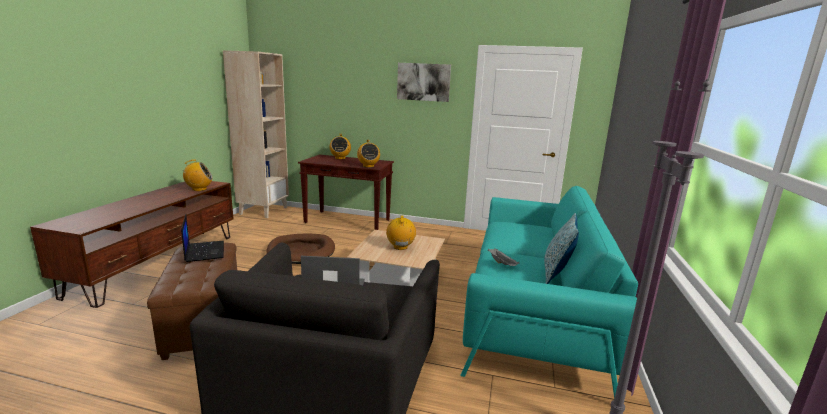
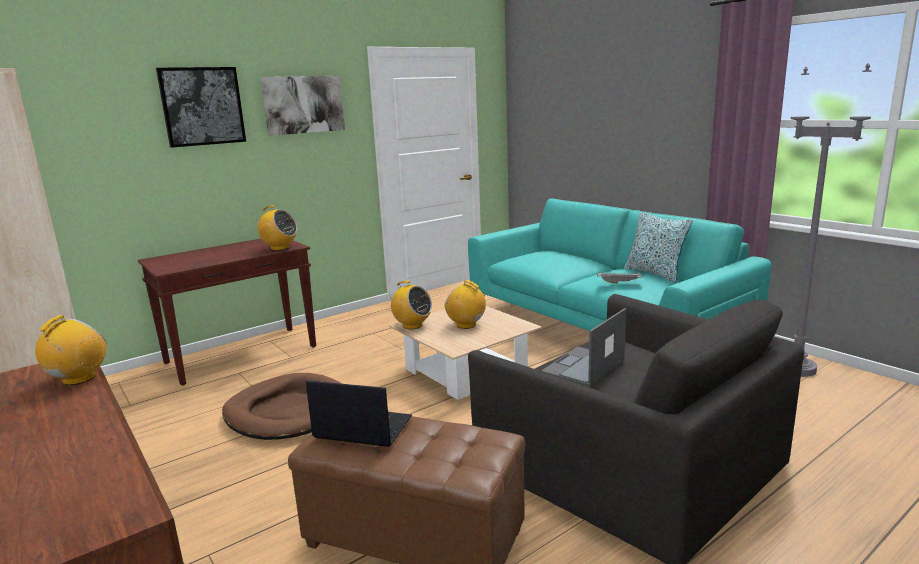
camera: 50 degrees left, 0 degrees up
(340, 158) = (196, 253): radio -> radio (412, 325)
(363, 77) = (202, 106): none -> picture

